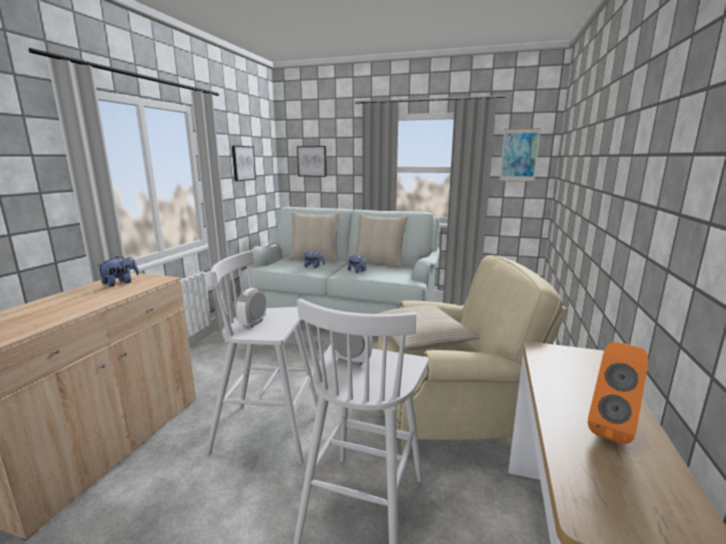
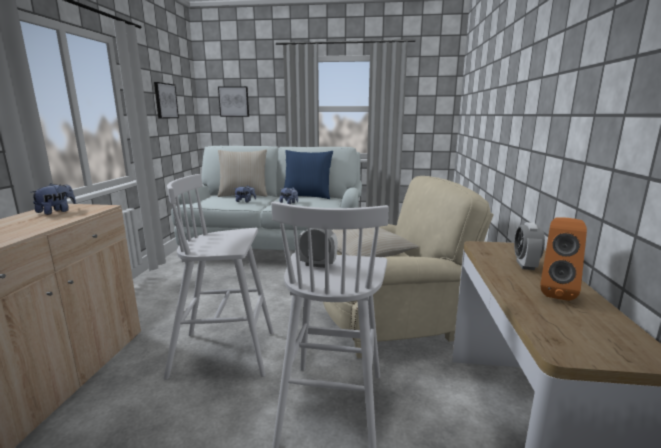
camera: 10 degrees left, 0 degrees up
(253, 323) = (208, 243): alarm clock -> alarm clock (525, 265)
(379, 263) = (307, 196): beige pillow -> blue pillow
(519, 155) = (428, 94): picture -> none

